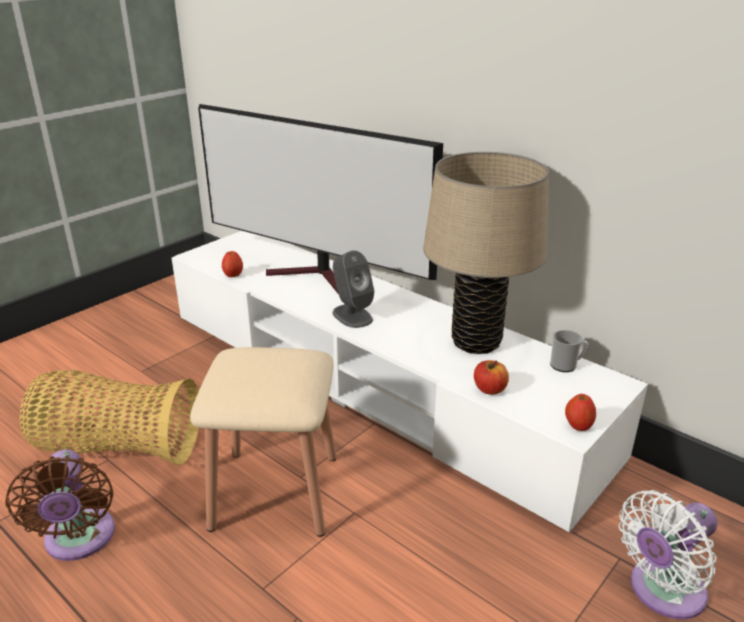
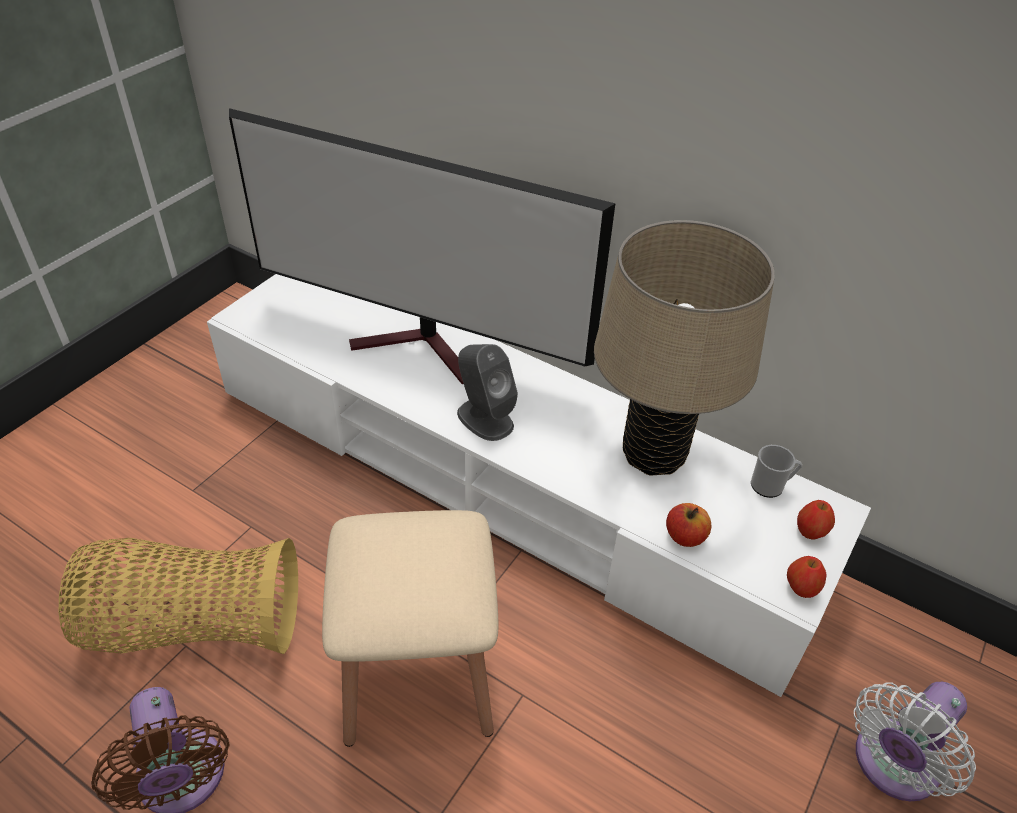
camera: 10 degrees left, 15 degrees up
(233, 275) = (304, 353): apple -> apple (810, 532)

